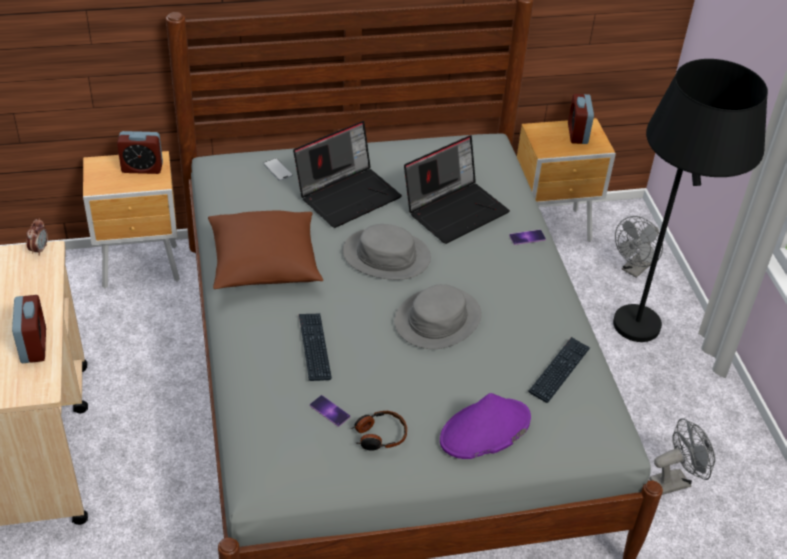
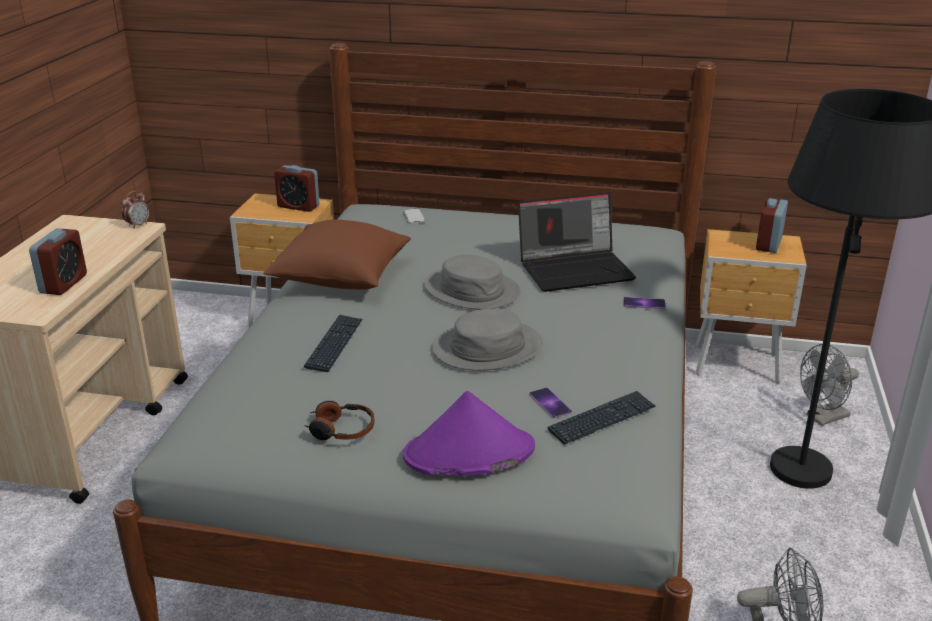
camera: 25 degrees right, 15 degrees down
(330, 411) = (305, 397): phone -> phone (550, 403)
(348, 194) = (469, 242): laptop -> none

